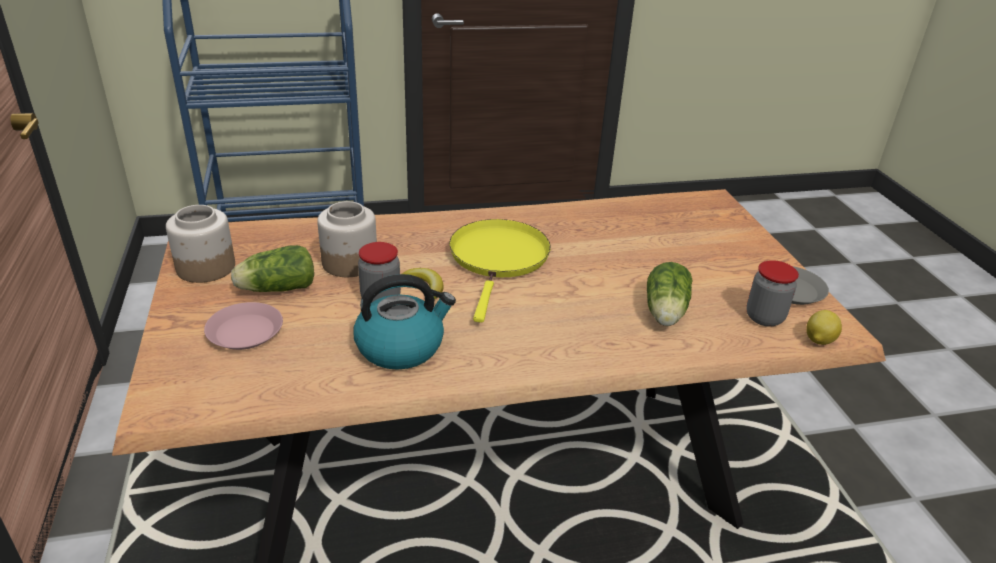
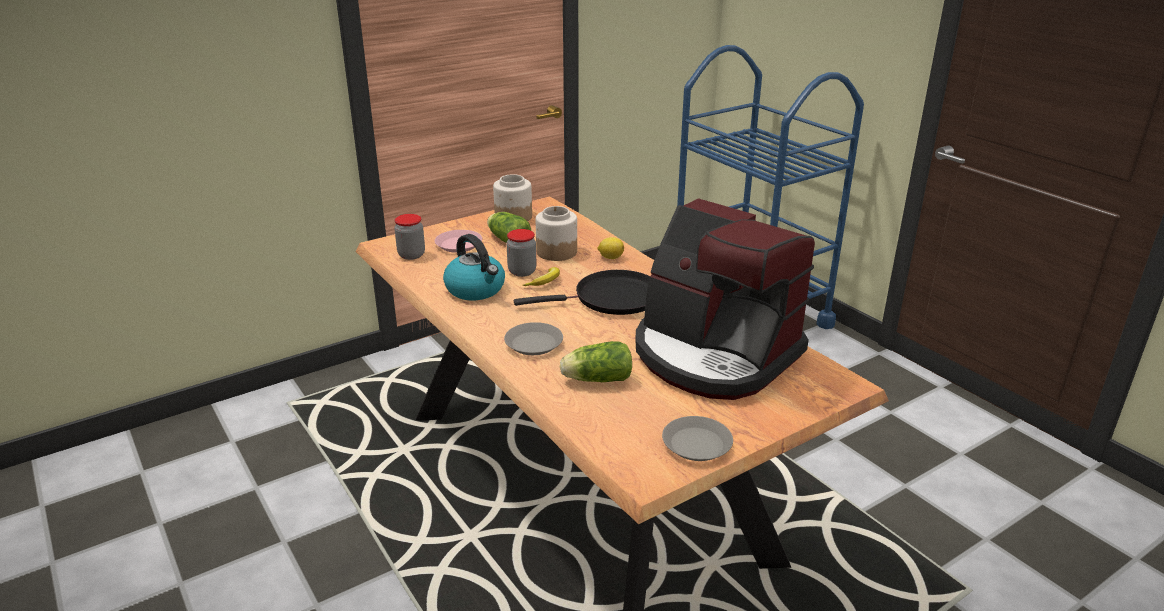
camera: 70 degrees right, 5 degrees down
(498, 259) = (611, 299): yellow frying pan -> black frying pan
(571, 334) = (533, 343): none -> grey plate
(644, 238) = (714, 355): none -> coffee machine
(764, 317) = (631, 430): jar -> jar (411, 255)
(818, 340) = (617, 463): lemon -> lemon (610, 257)

